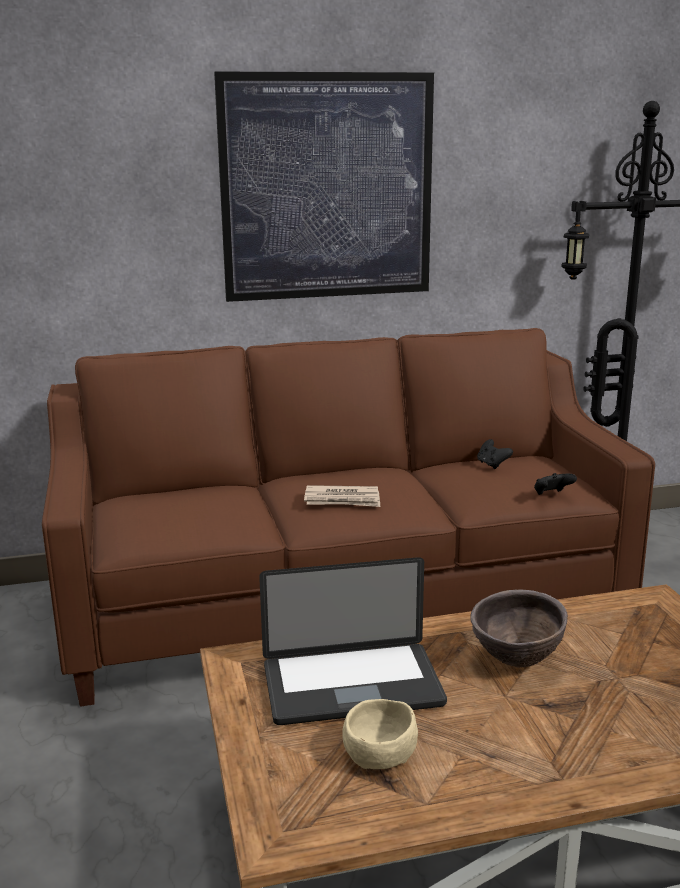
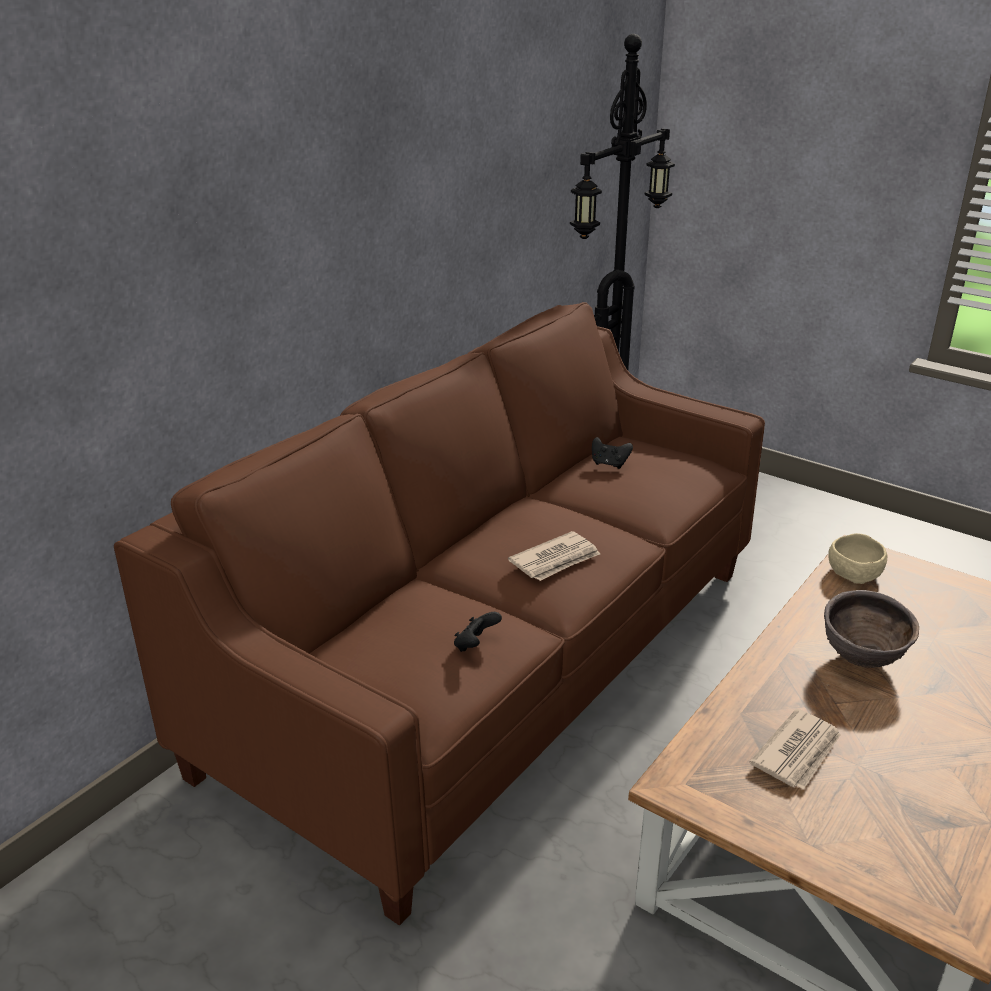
camera: 40 degrees left, 10 degrees up
(327, 188) = (376, 181): picture -> none
(352, 686) = (798, 752): laptop -> newspaper
(378, 754) = (907, 803): beige bowl -> beige bowl (854, 574)
(552, 495) = (706, 481): black game controller -> black game controller (475, 645)

